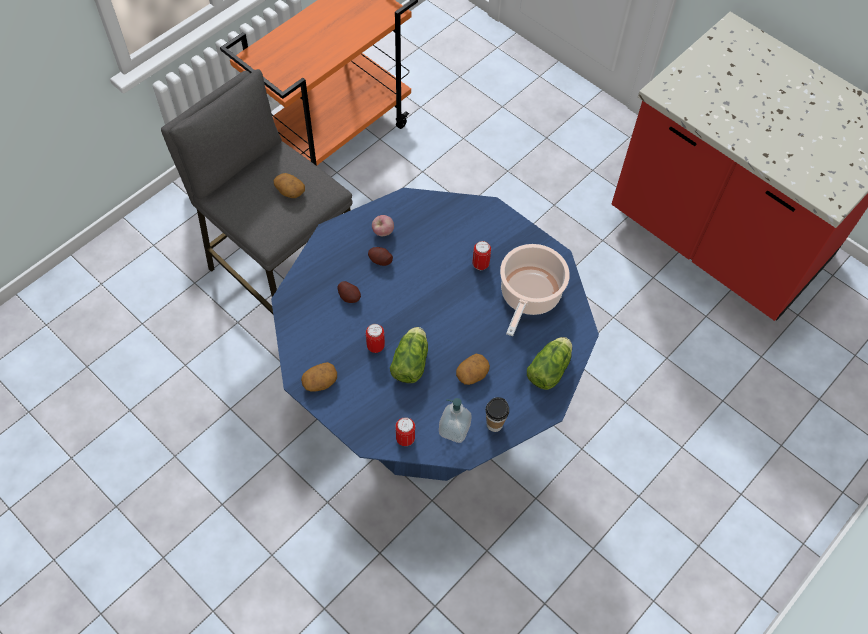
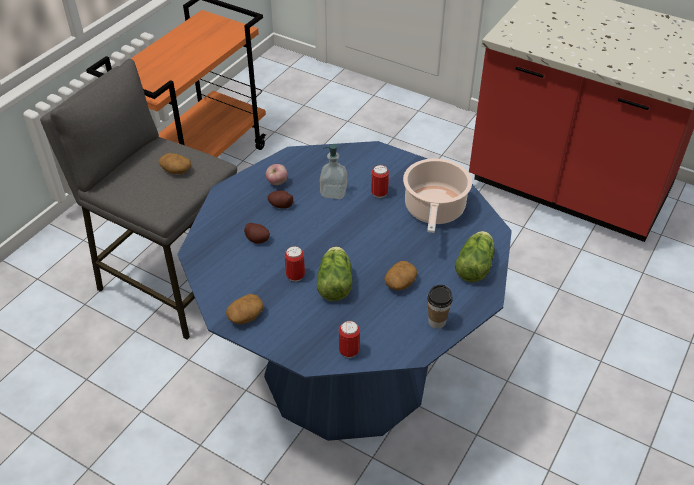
camera: 10 degrees left, 15 degrees down
(454, 429) = (397, 334): soap dispenser -> soap dispenser (333, 192)

